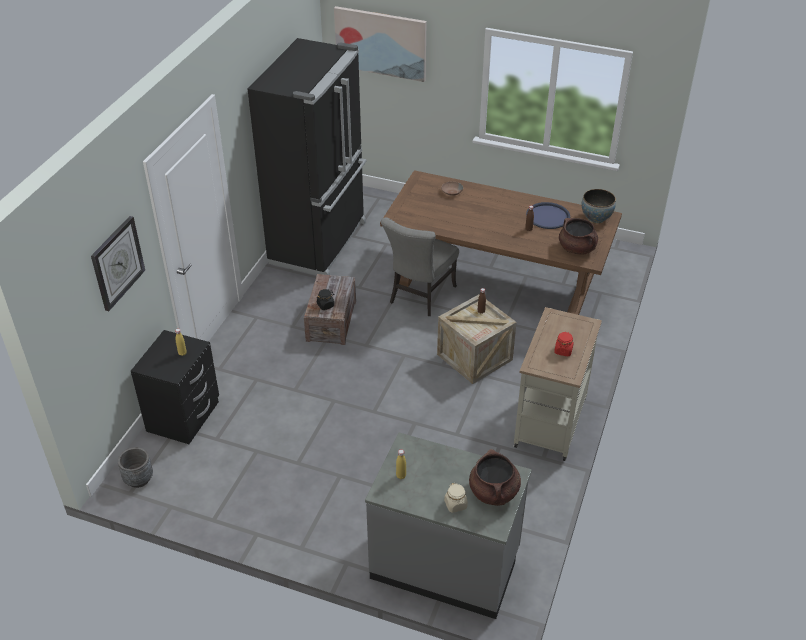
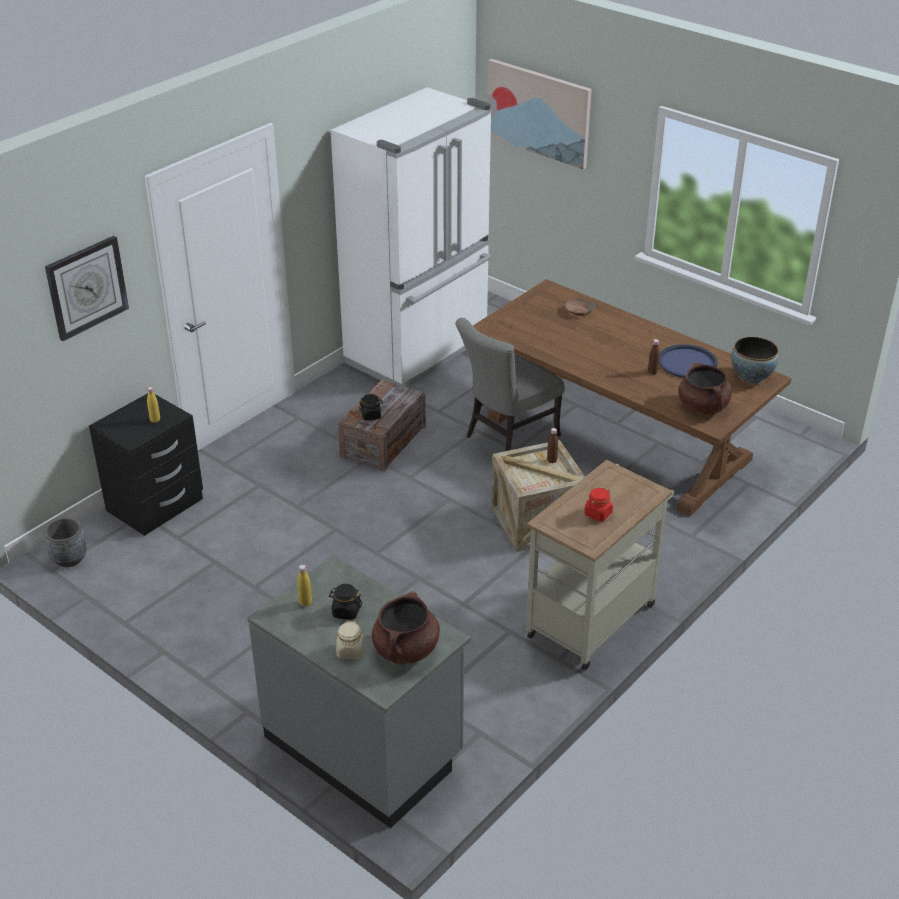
camera: 20 degrees right, 5 degrees down
(320, 242) = (420, 352): black fridge -> white fridge
(434, 474) = (346, 611): none -> black jar

